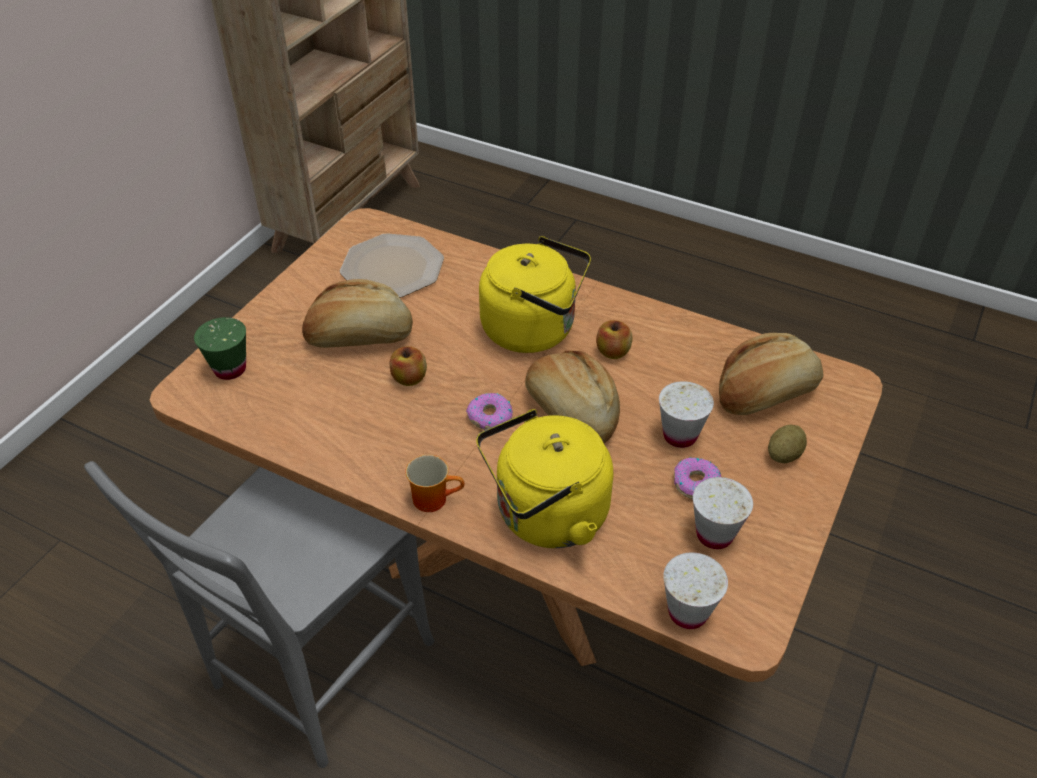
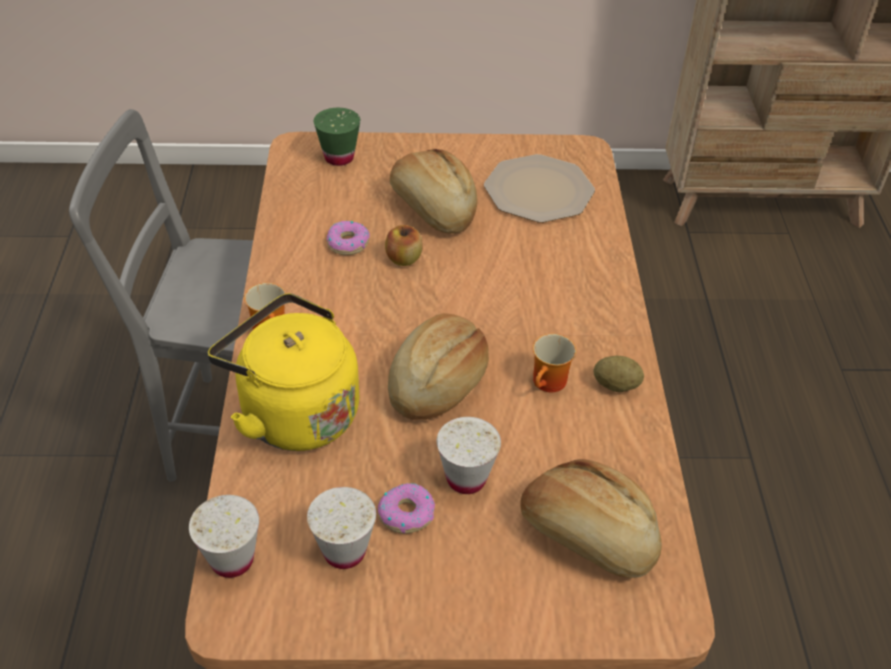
camera: 60 degrees right, 0 degrees up
(490, 417) = (393, 328): donut -> donut (347, 243)
(534, 329) = (534, 314): yellow kettle -> none
(613, 352) = (550, 384): apple -> mug
(783, 455) = (500, 581): potato -> potato (616, 385)

